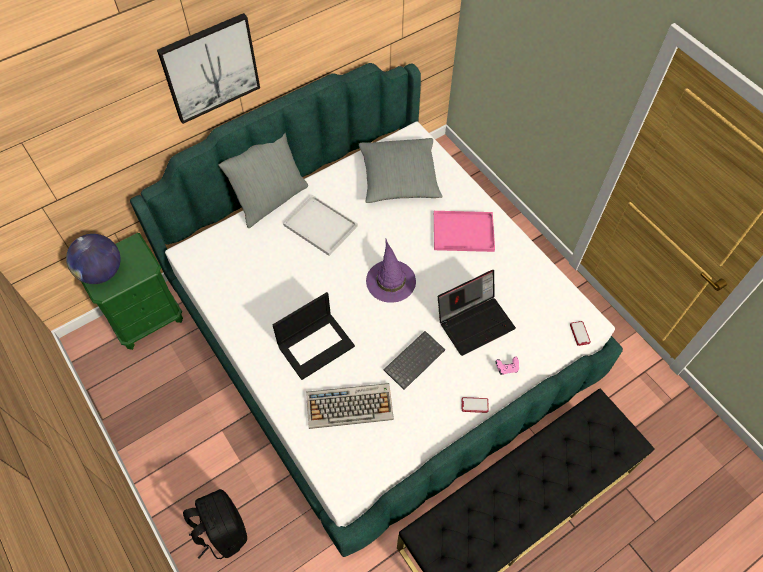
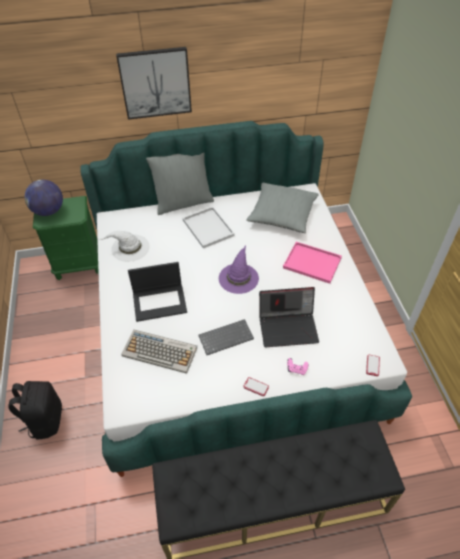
camera: 25 degrees right, 10 degrees down
(238, 286) = (129, 248): none -> white hat

